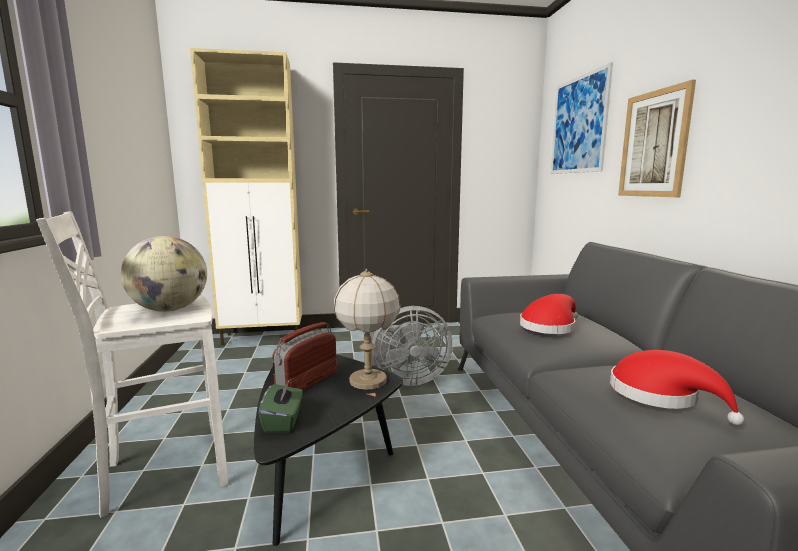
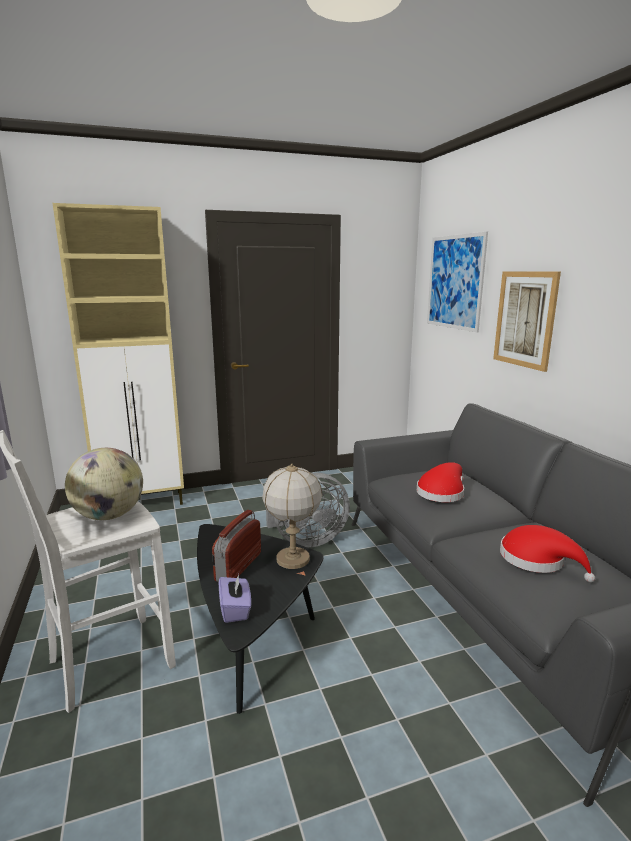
camera: 10 degrees left, 5 degrees up
(283, 421) = (235, 609): green tissue box -> purple tissue box

